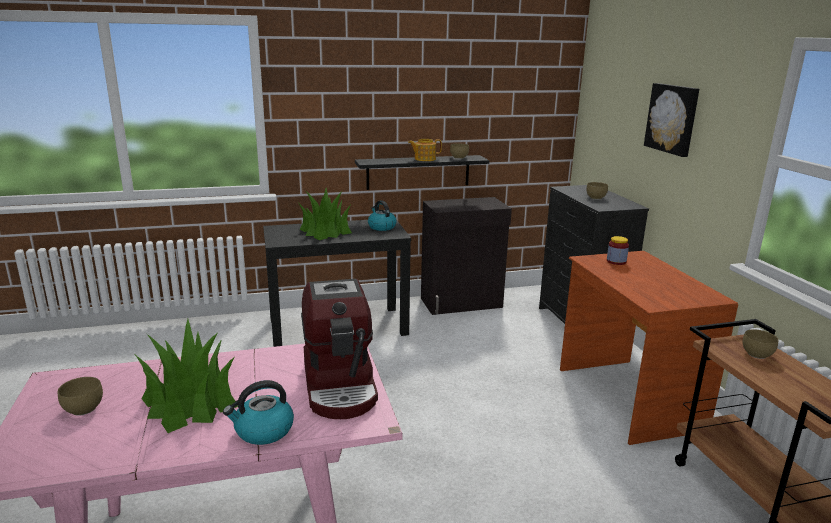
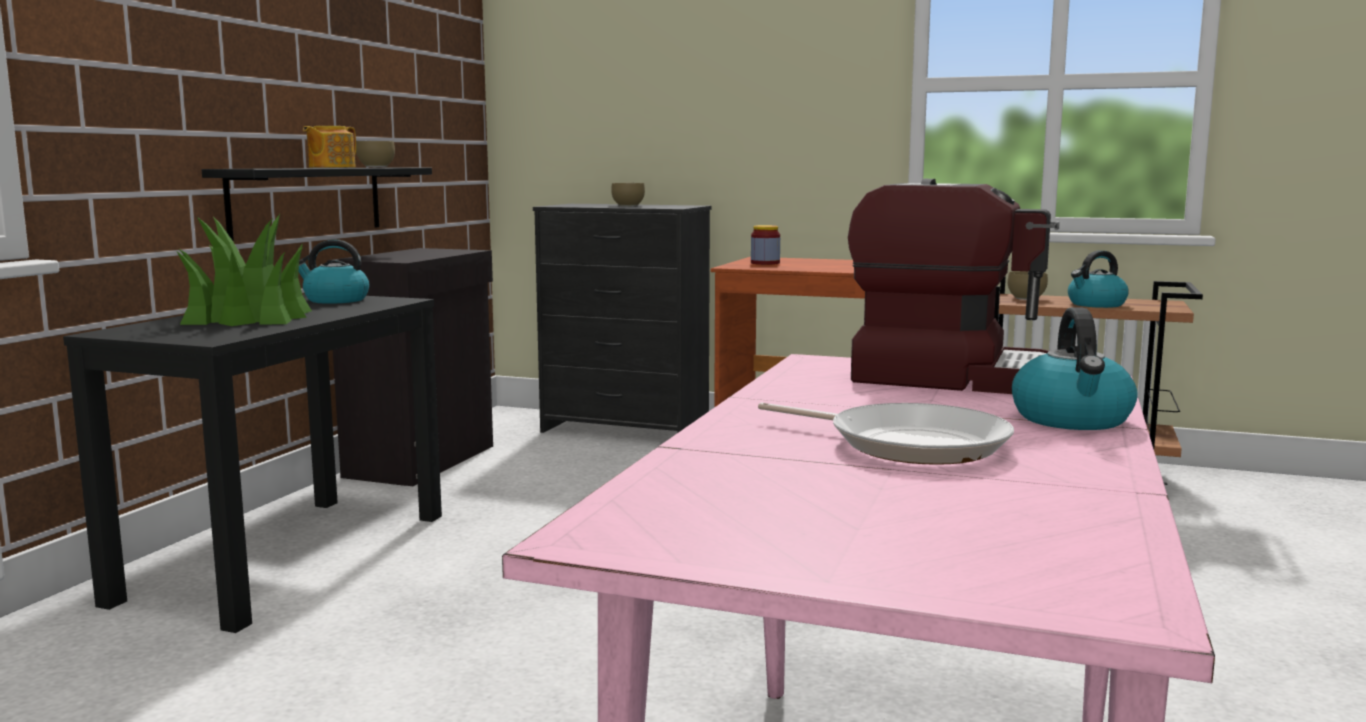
camera: 55 degrees left, 10 degrees down
(85, 408) = (831, 513): brown bowl -> none
(190, 402) = (908, 444): potted plant -> frying pan
(672, 118) = (726, 67): picture -> none
(781, 384) = (1096, 304): none -> kettle

